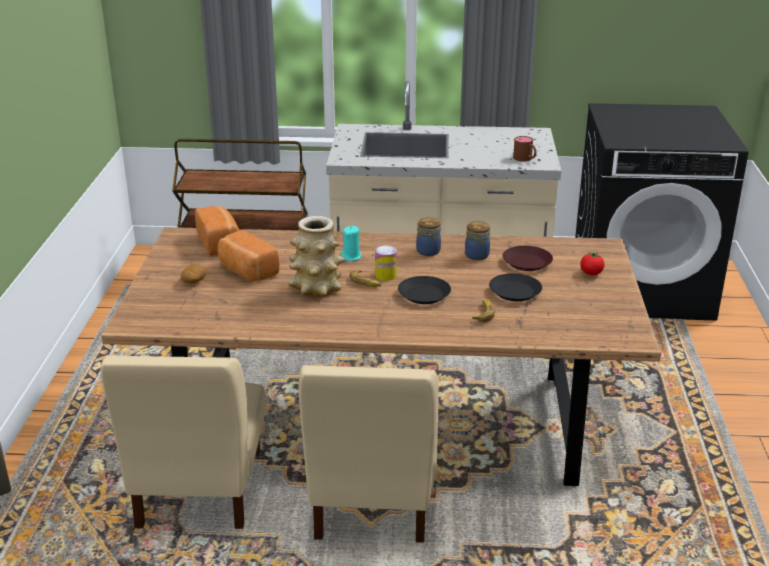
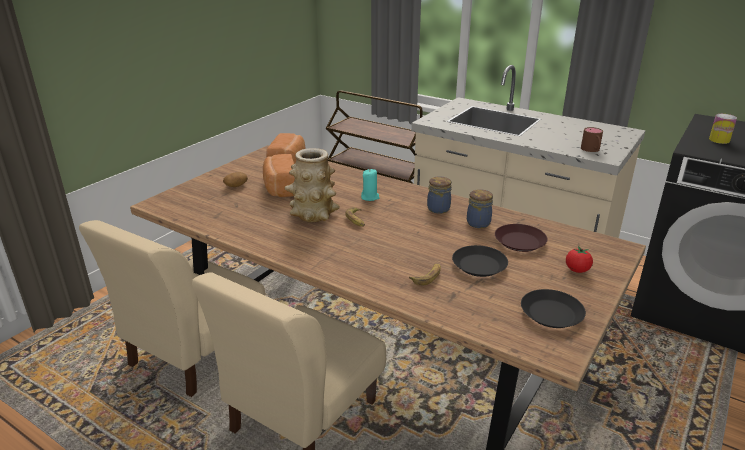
camera: 30 degrees right, 0 degrees up
(385, 275) = (379, 219): can -> can (719, 140)
(424, 295) = (393, 244): black plate -> black plate (551, 314)

